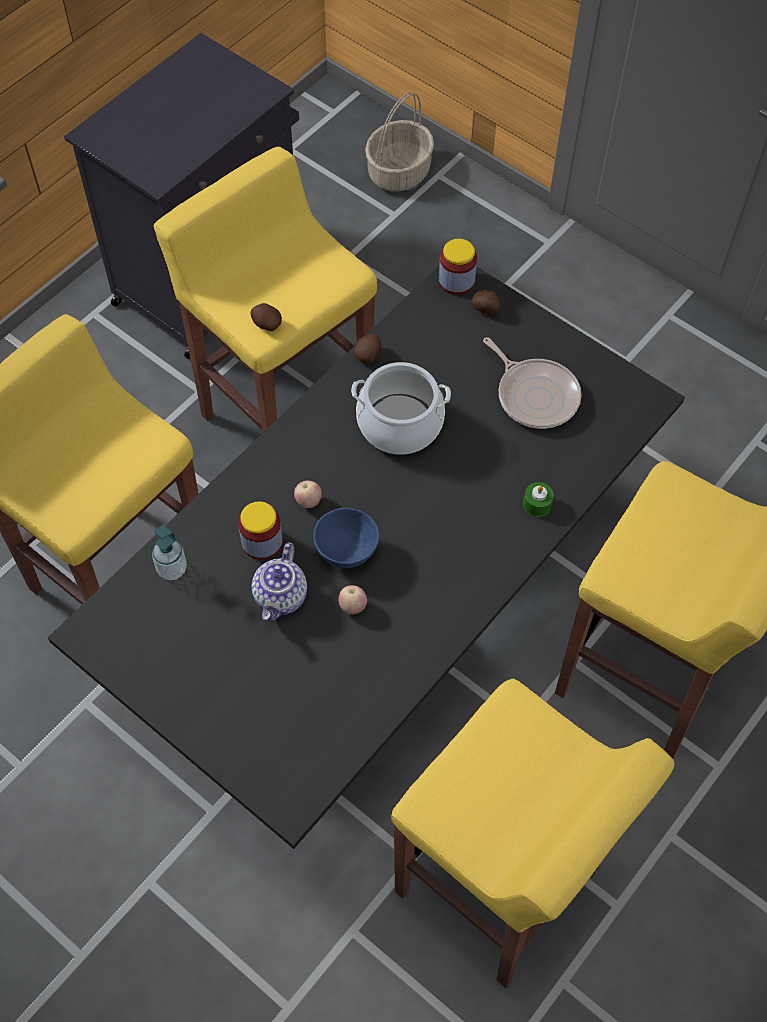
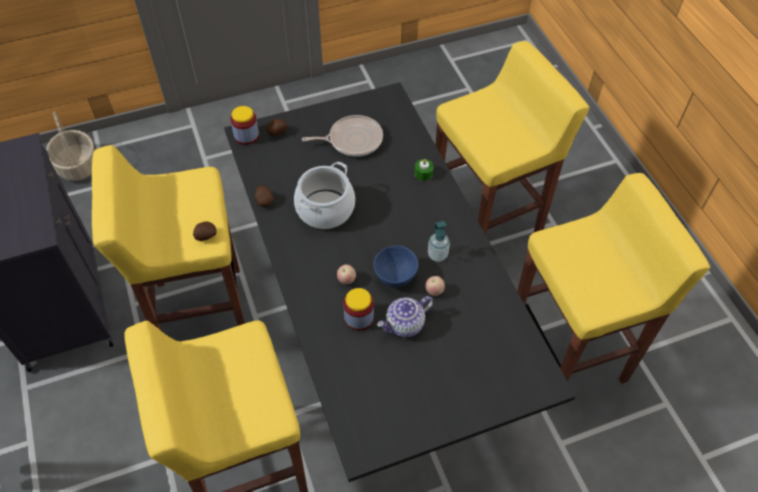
camera: 60 degrees left, 5 degrees down
(172, 569) = (345, 377): soap dispenser -> soap dispenser (437, 255)
(281, 597) = (405, 325): teapot -> teapot turned 105 degrees clockwise

